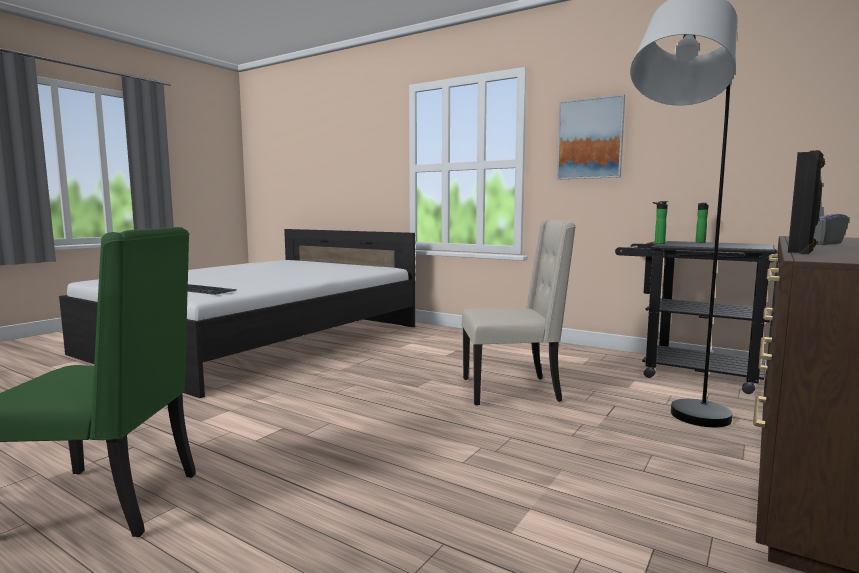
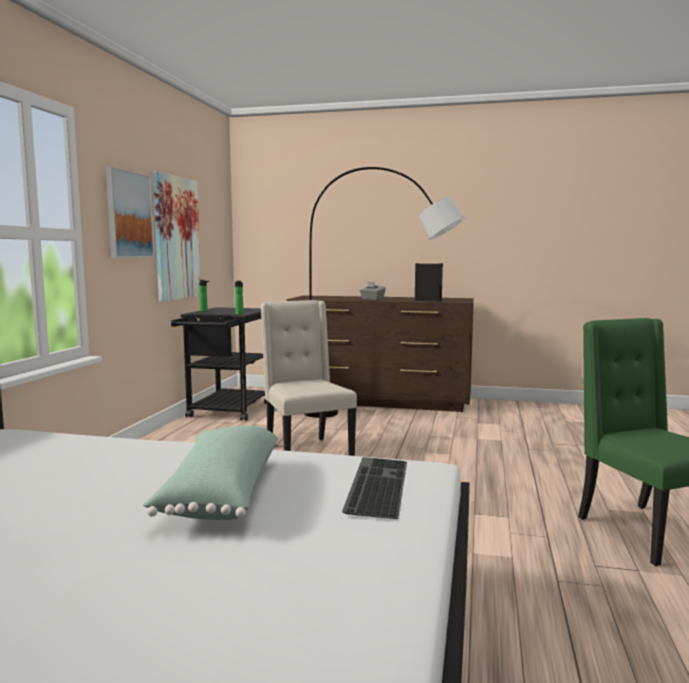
camera: 110 degrees left, 0 degrees up
(246, 280) = (219, 493): none -> green pillow
(684, 154) = (176, 238): none -> picture

